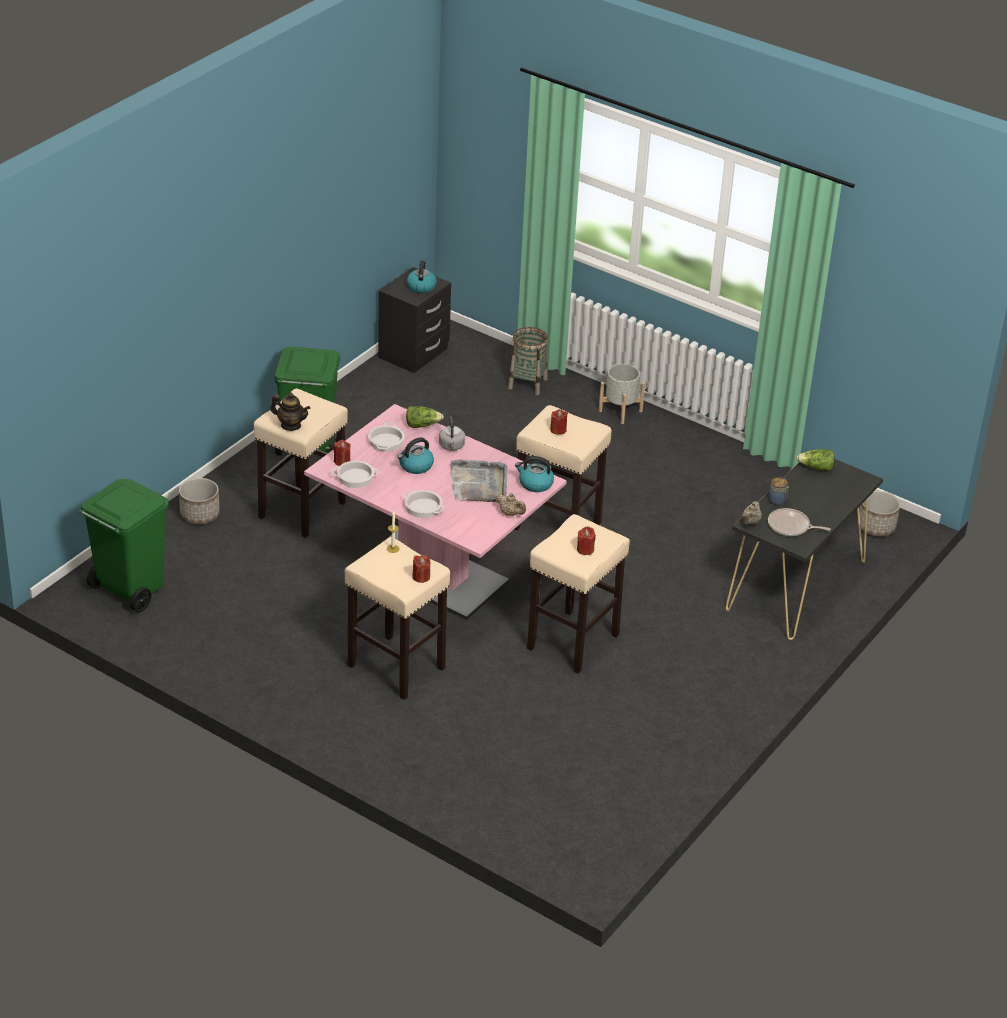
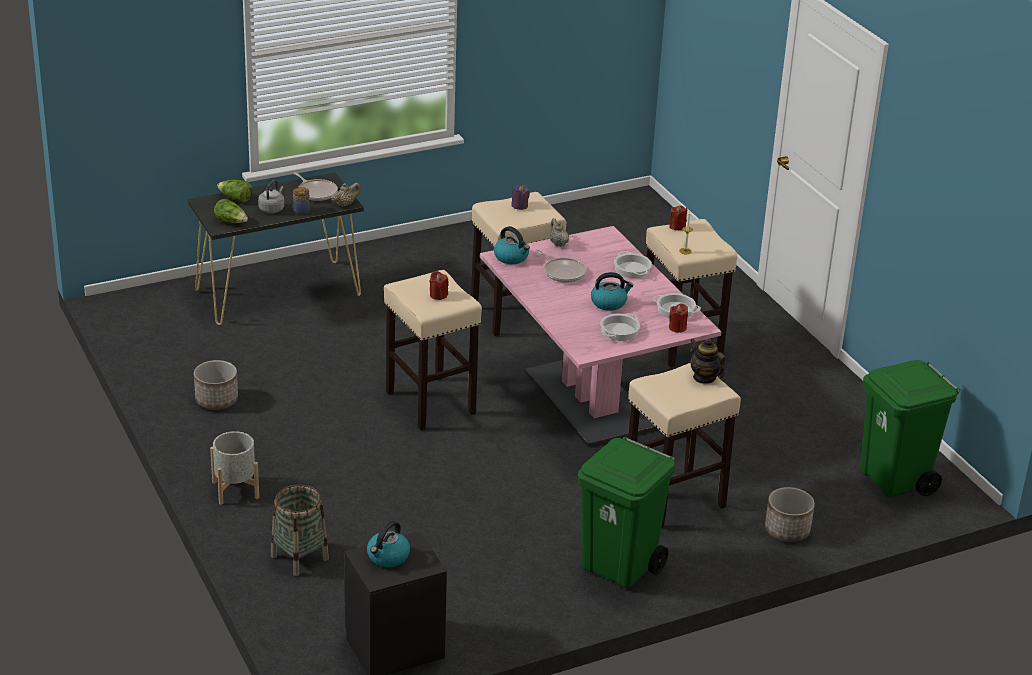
camera: 150 degrees left, 5 degrees down
(422, 425) = (569, 335): lettuce -> lettuce (235, 199)
(451, 446) = (558, 308): grey kettle -> grey kettle (272, 209)
(479, 483) = (563, 272): grey tray -> frying pan
(585, 549) = (519, 206): red candle -> purple candle
(876, 527) = (144, 309): planter -> planter (216, 400)

